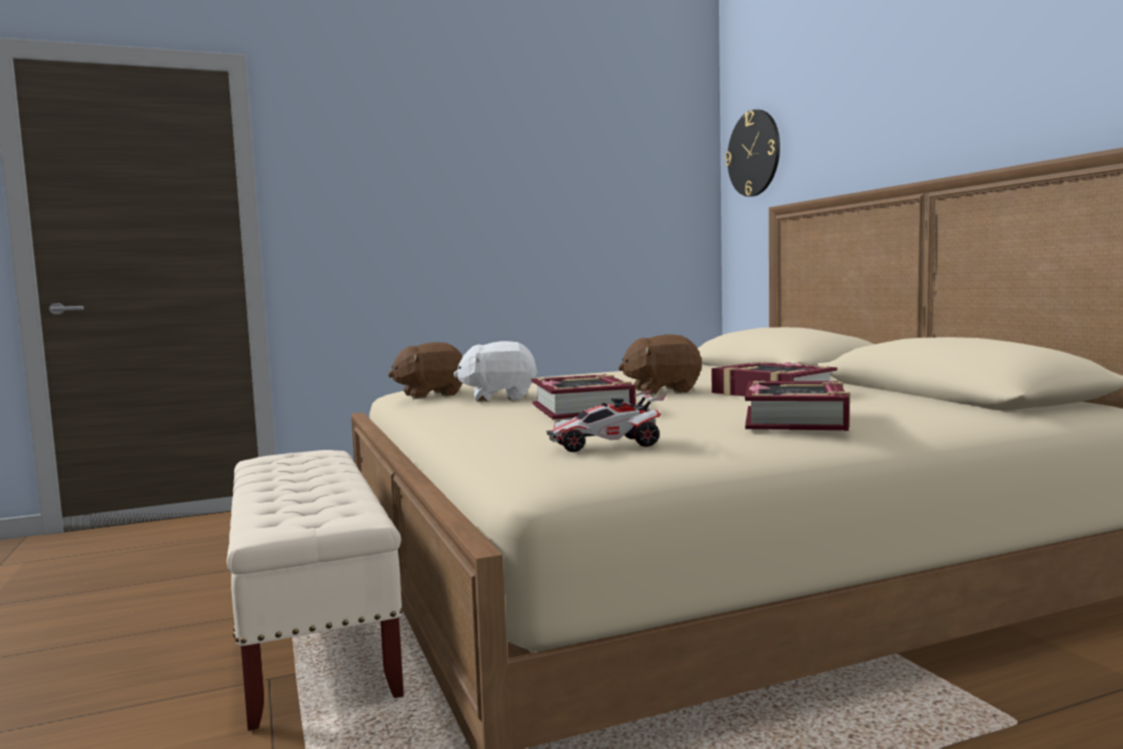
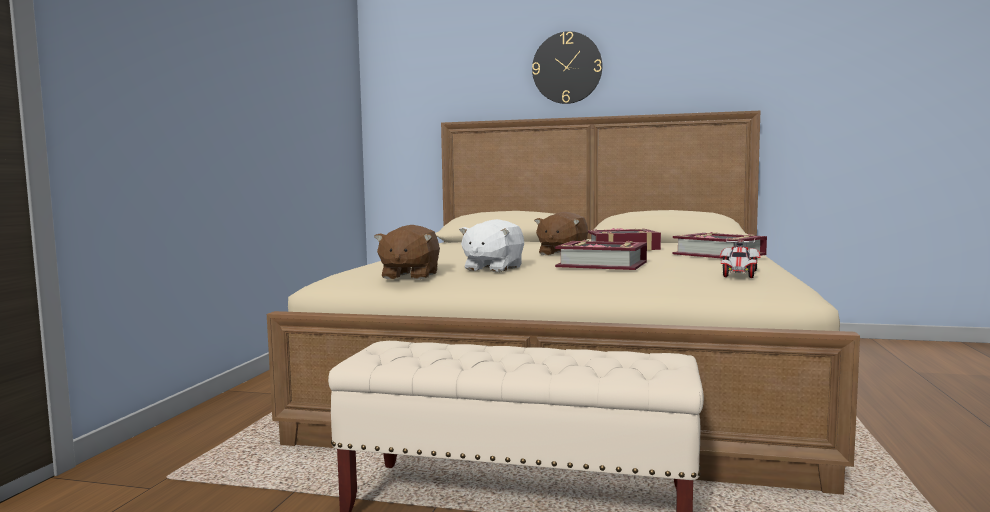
camera: 55 degrees left, 0 degrees up
(754, 153) = (407, 78): wall clock -> wall clock (567, 68)

